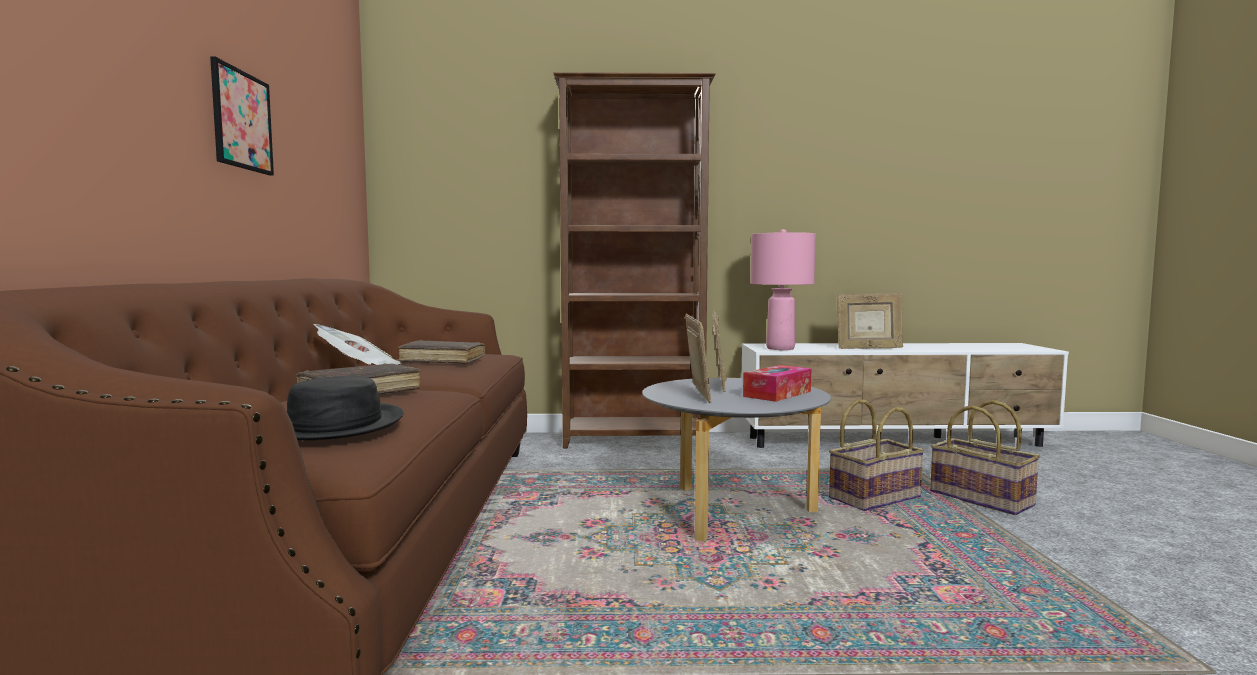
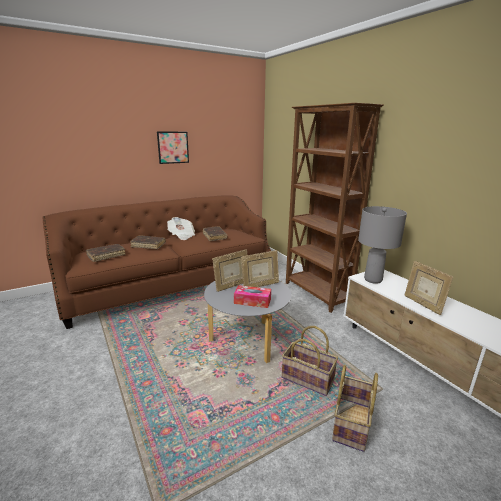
camera: 60 degrees right, 15 degrees up
(334, 424) = (106, 256): black hat -> brown book
(781, 348) = (373, 280): pink table lamp -> grey table lamp

